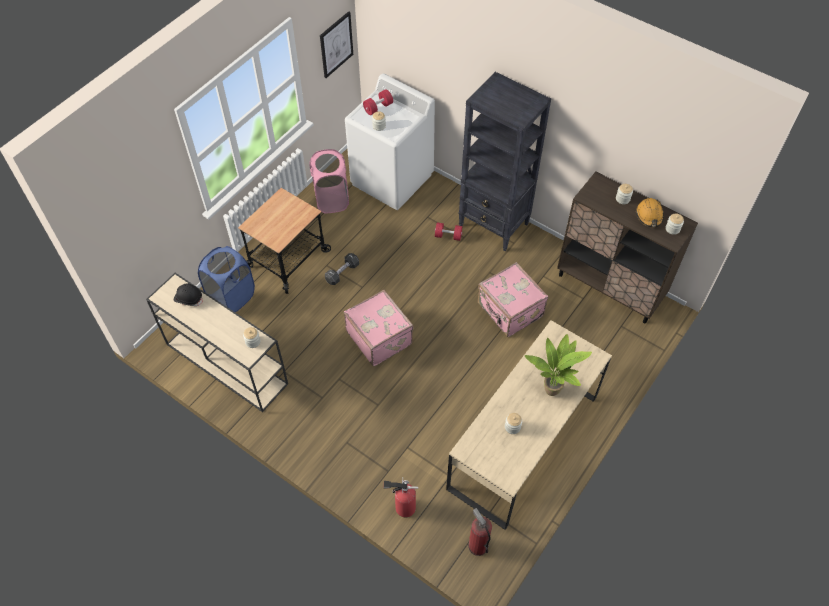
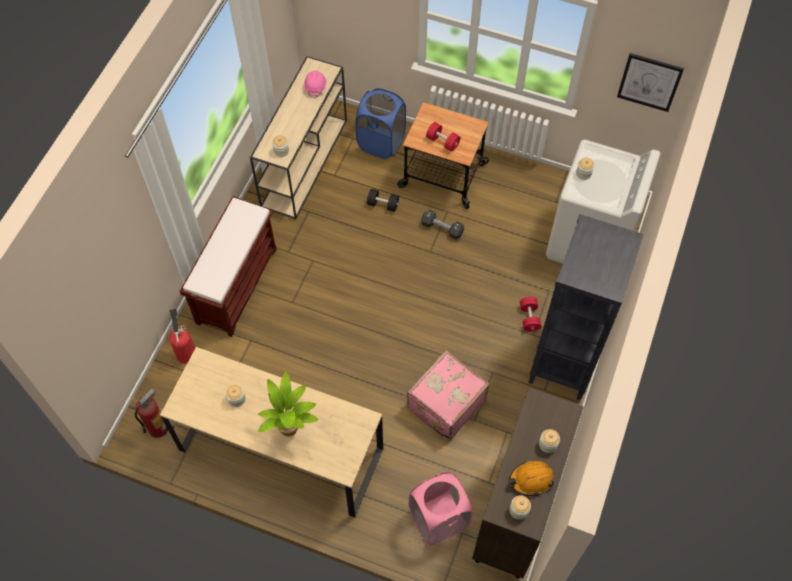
camera: 75 degrees right, 5 degrees up
(188, 298) = (316, 87): black hard hat -> pink hard hat
(300, 310) = (383, 204): none -> black dumbbell
(332, 200) = (536, 192): pink laundry basket -> pink laundry basket (438, 520)
(343, 448) = (237, 284): none -> brown bench
(378, 108) = (612, 165): red dumbbell -> red dumbbell (442, 142)
(380, 337) = (372, 284): pink suitcase -> none

